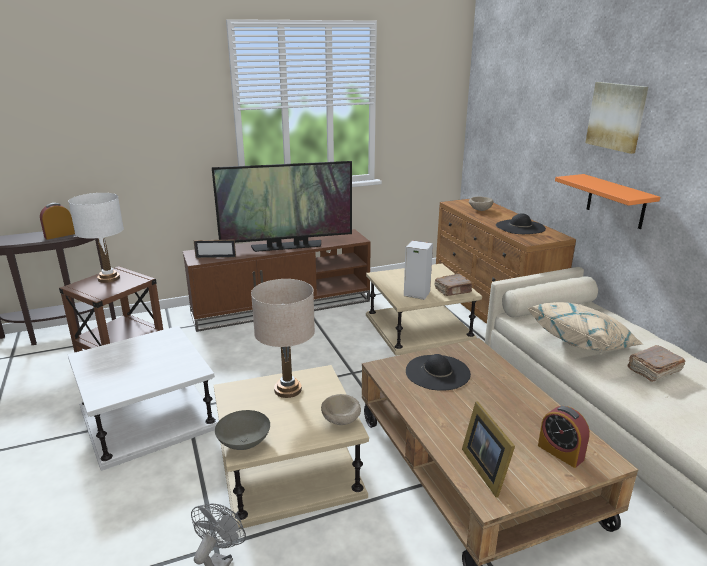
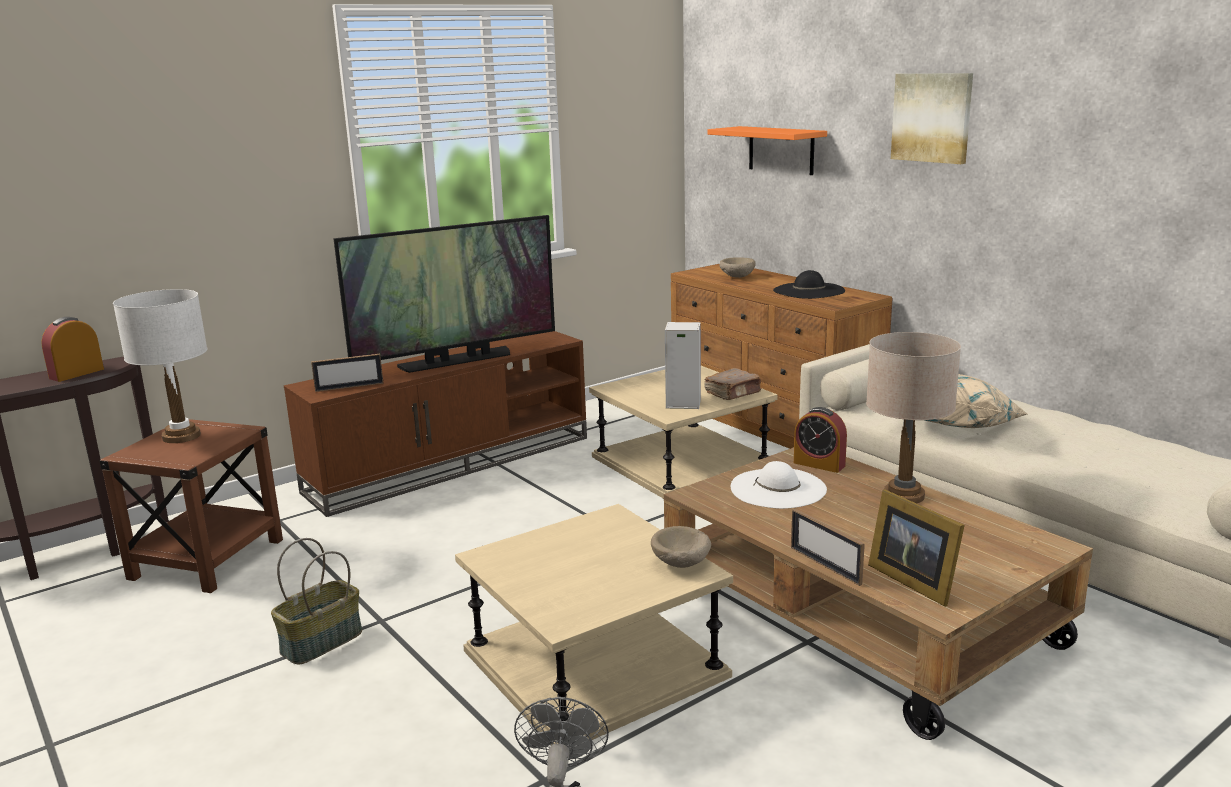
camera: 15 degrees left, 5 degrees down
(148, 417) = (321, 643): white side table -> basket
(243, 443) = (557, 613): grey bowl -> none
(287, 389) = (575, 542): beige table lamp -> beige table lamp (903, 495)
(432, 443) = (825, 565): none -> picture frame
(438, 372) = (778, 488): black hat -> white hat
(560, 452) = (992, 547): alarm clock -> alarm clock (819, 464)
(616, 201) = (946, 234): orange shelf -> orange shelf (781, 150)
(653, 370) = (1055, 441): brown book -> none

